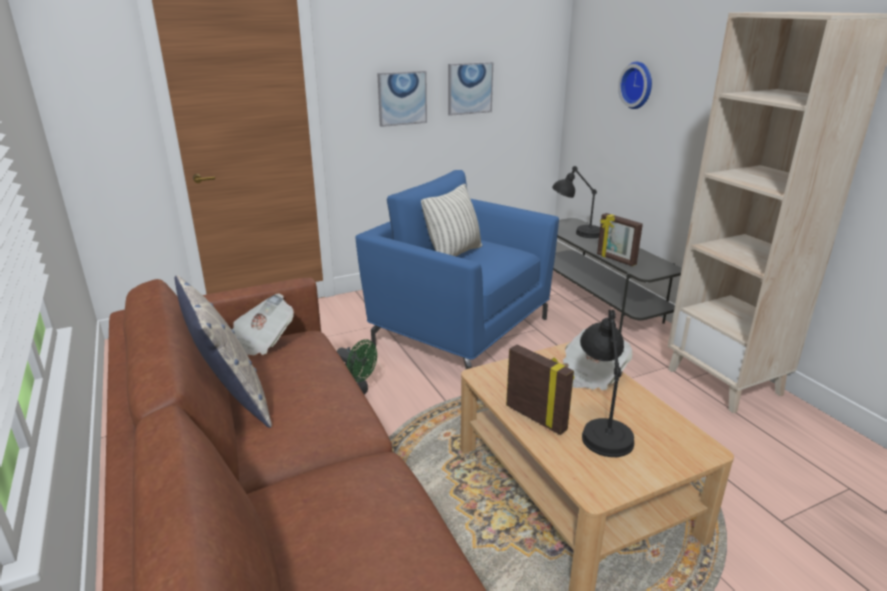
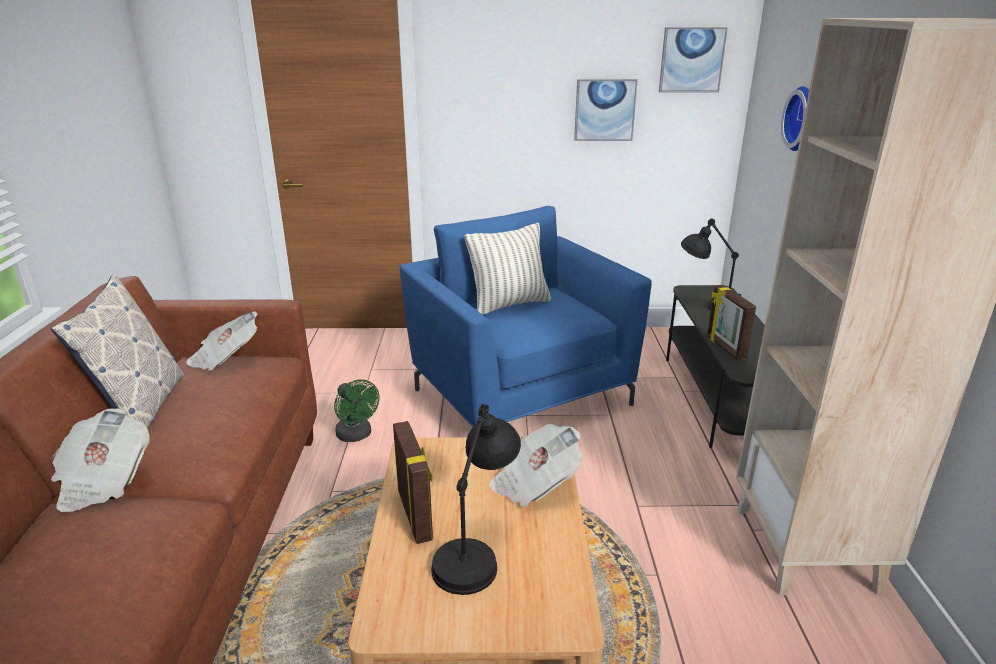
camera: 25 degrees right, 0 degrees up
(279, 462) = (103, 481): none -> newspaper
(402, 98) = (516, 116): picture -> picture (691, 60)

